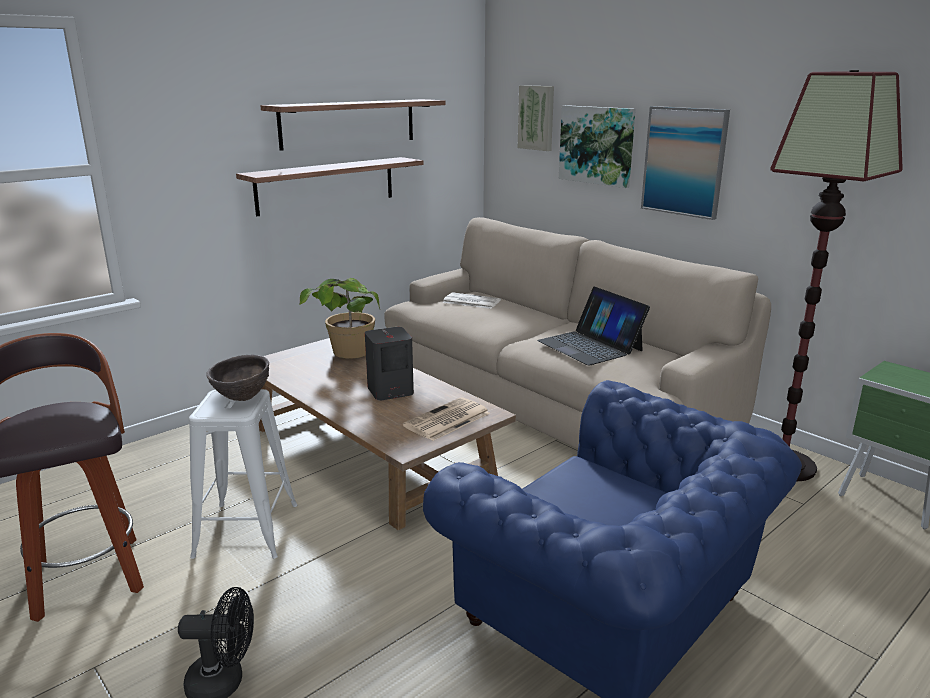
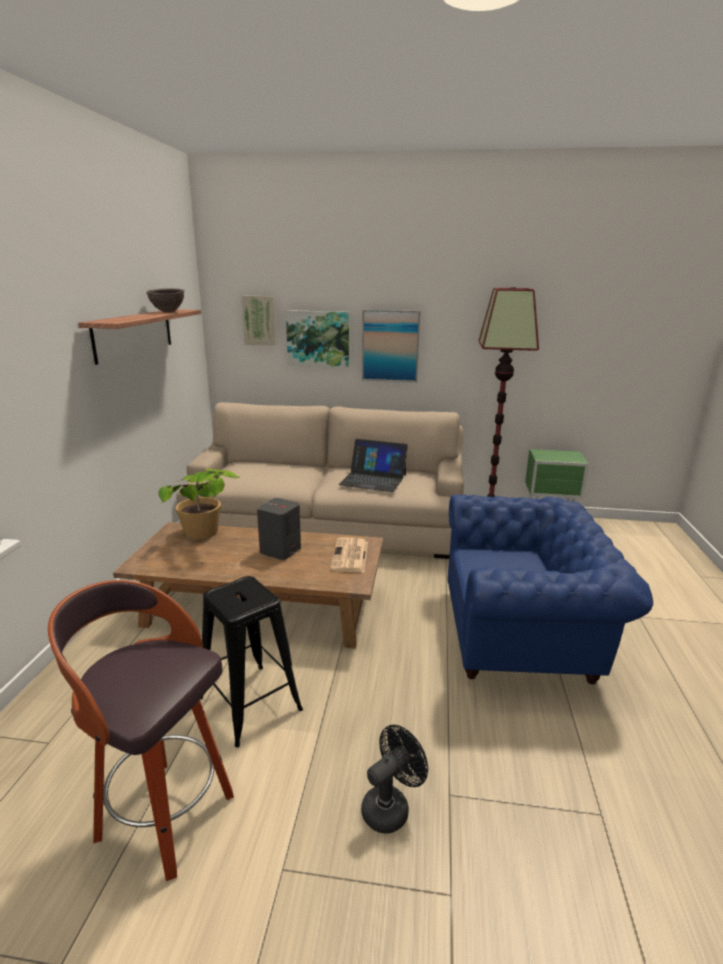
camera: 40 degrees left, 0 degrees up
(242, 398) = (244, 589): brown bowl -> brown bowl (168, 312)
(247, 529) = (249, 703): white stool -> black stool
(326, 185) = (127, 392): shelf -> none
(470, 301) = (248, 469): newspaper -> none

